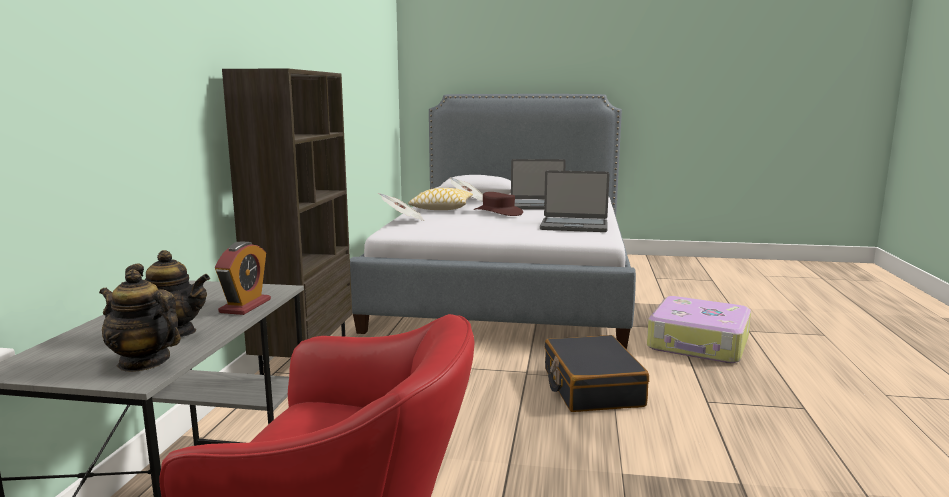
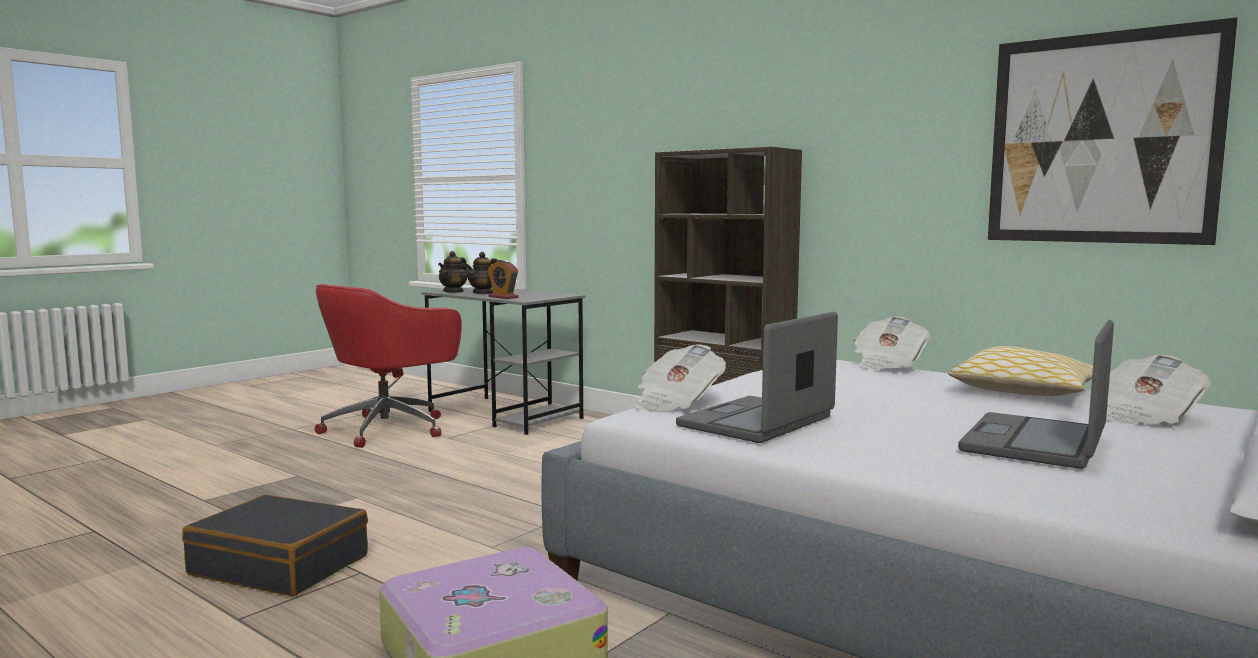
camera: 120 degrees right, 5 degrees down
(144, 362) = (454, 291): teapot -> teapot turned 150 degrees clockwise
(357, 80) = (1101, 139): none -> picture
(498, 212) = (947, 407): brown hat -> none
(564, 237) = (676, 403): none -> newspaper
(591, 387) = (490, 531): black suitcase -> black suitcase (280, 565)

